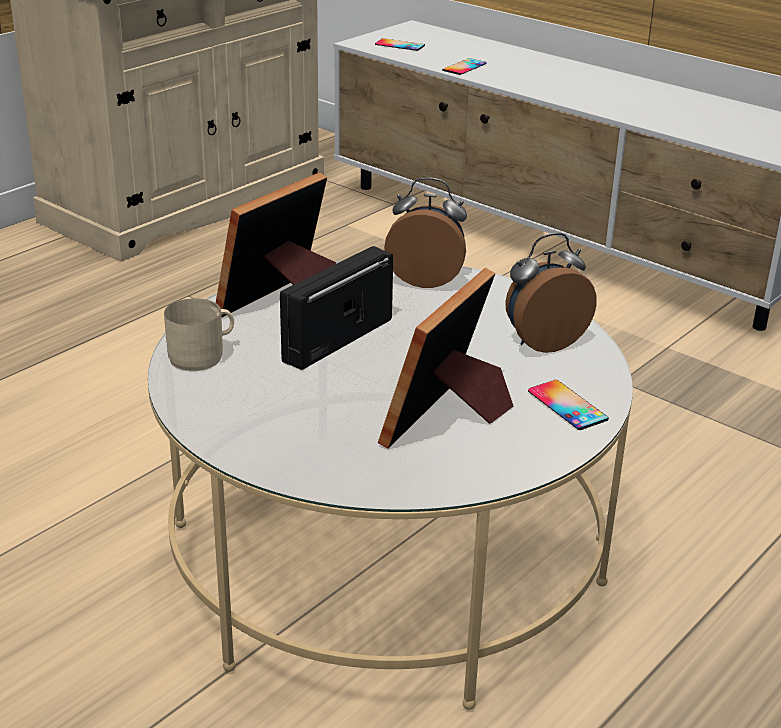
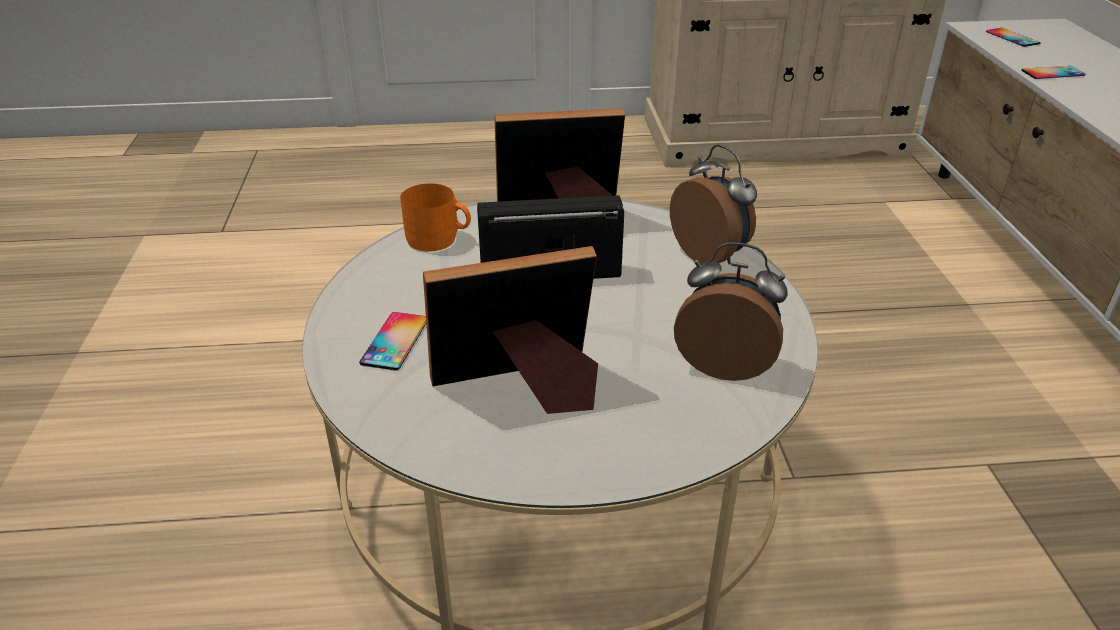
camera: 45 degrees right, 5 degrees up
(203, 355) = (438, 240): beige mug -> orange mug
(567, 405) = (645, 438): phone -> phone (395, 341)

